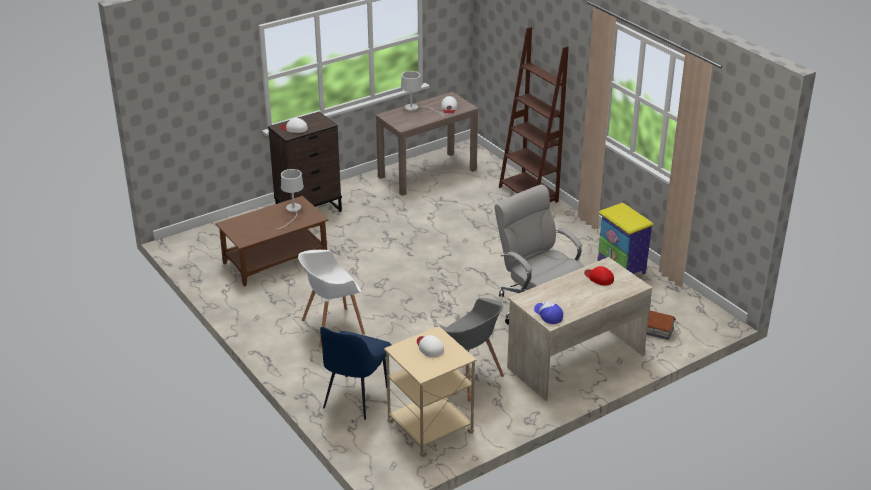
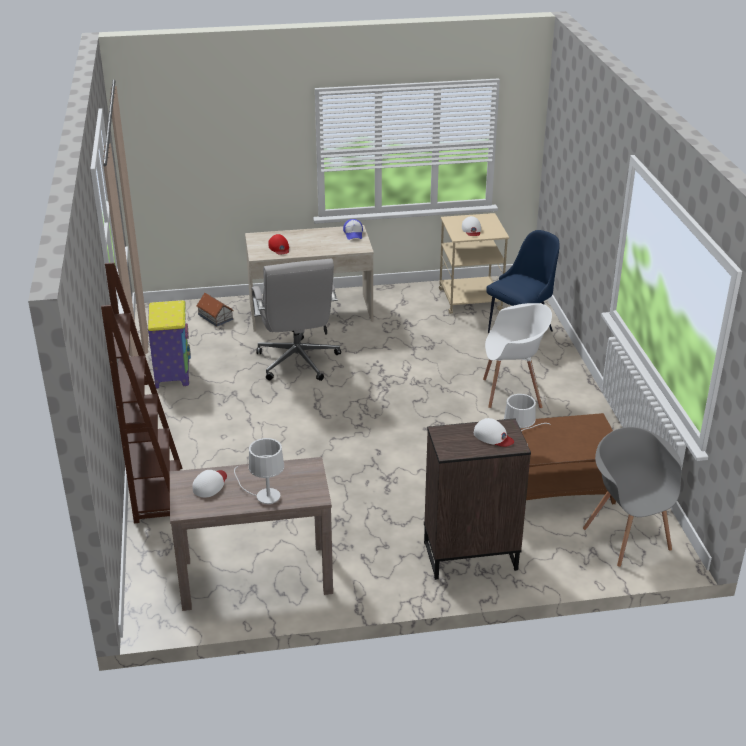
camera: 155 degrees left, 0 degrees up
(468, 378) = (413, 322): grey chair -> grey chair (626, 538)

